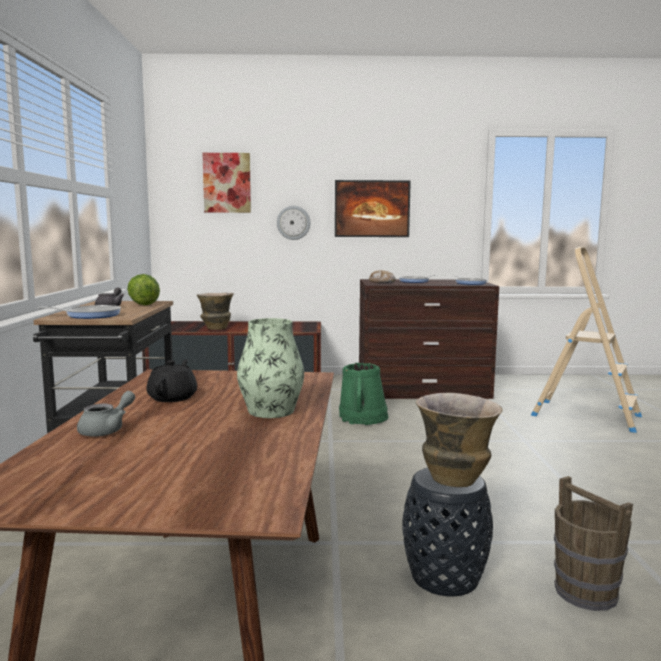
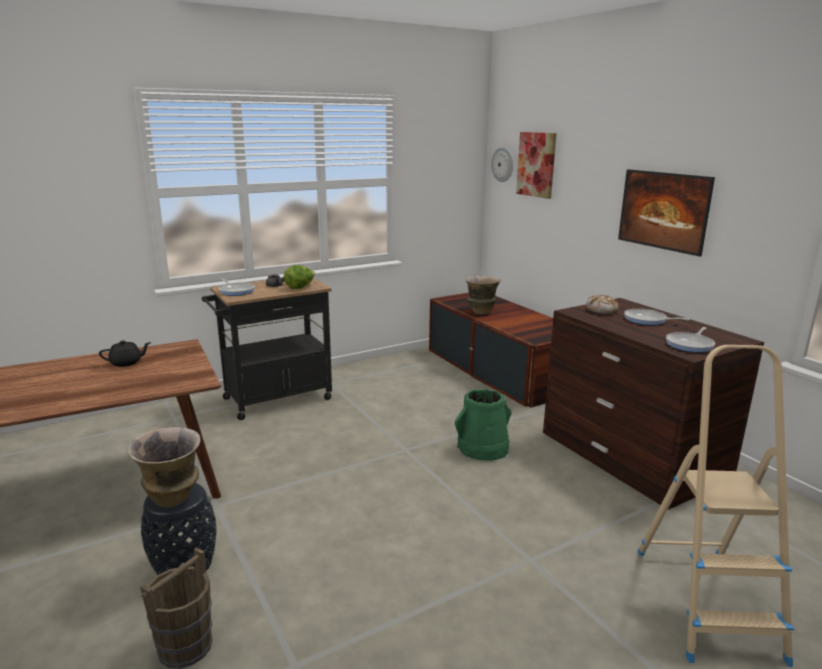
camera: 60 degrees right, 10 degrees up
(107, 430) = (58, 368): grey teapot -> none
(271, 411) = (103, 391): vase -> none
(293, 222) = (584, 215): wall clock -> wall clock (503, 164)

